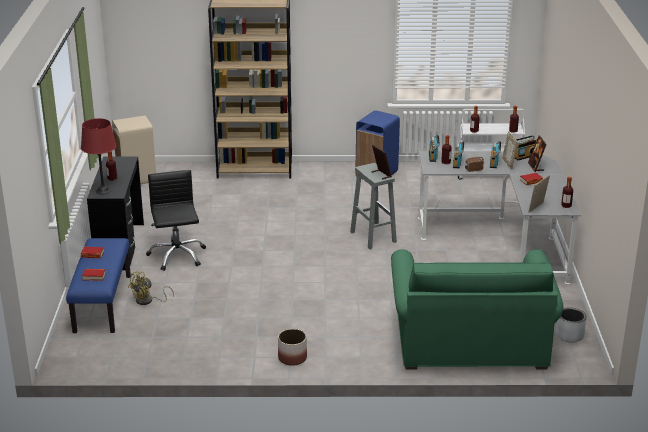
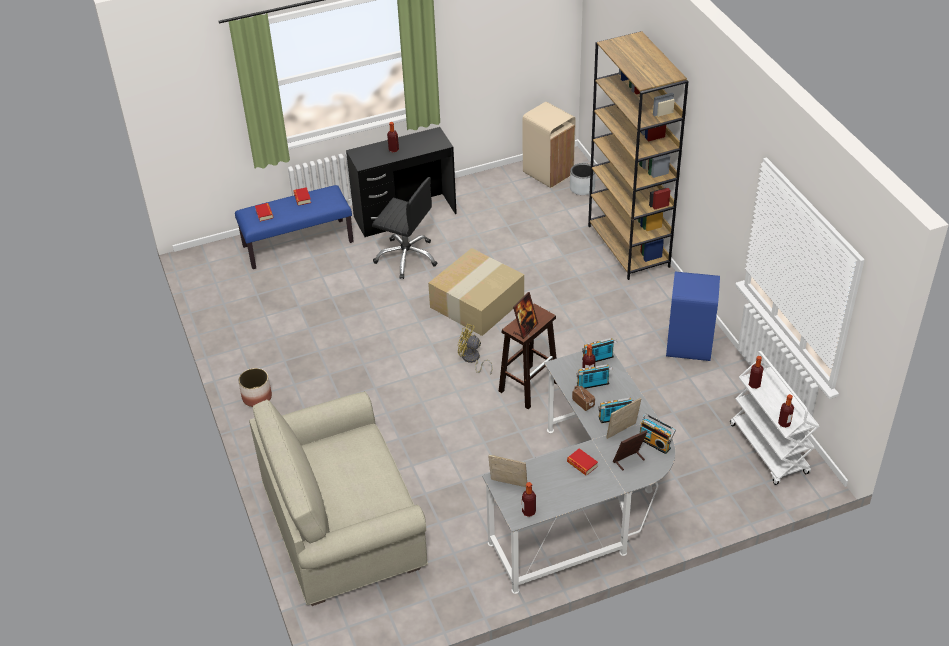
camera: 70 degrees right, 15 degrees up
(103, 190) = (366, 153): red table lamp -> none
(148, 301) = (315, 269): yellow fan -> yellow fan (472, 360)
(177, 256) = (407, 257): black office chair -> black office chair turned 60 degrees clockwise
(262, 237) = (477, 302): none -> cardboard box
(372, 236) = (529, 386): grey stool -> brown stool
(469, 340) = (343, 525): green sofa -> beige sofa
(569, 335) = (391, 615): grey planter -> grey planter (582, 188)

